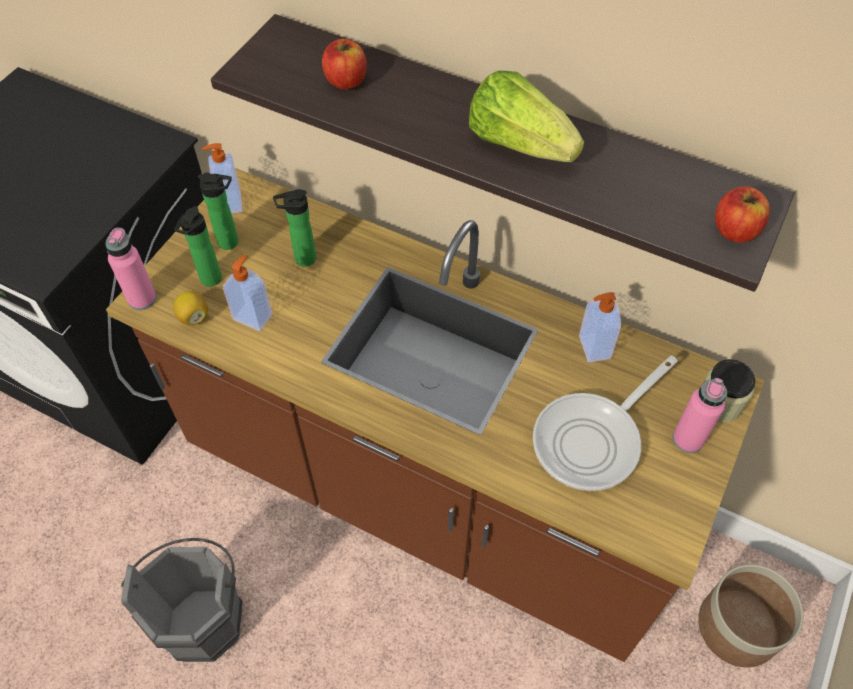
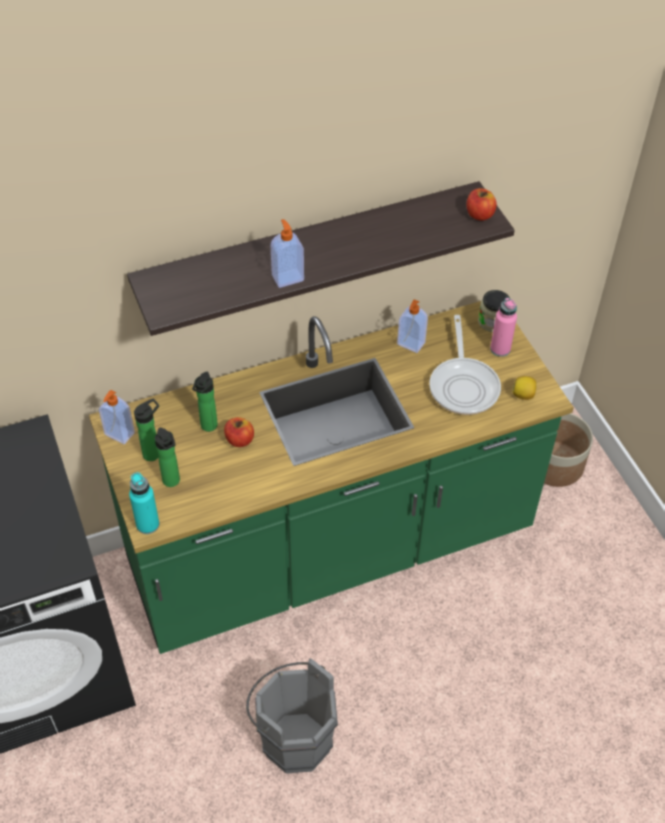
camera: 50 degrees left, 5 degrees down
(142, 299) = (147, 524): pink bottle -> turquoise bottle
(193, 317) = (192, 506): lemon -> lemon (523, 395)
(253, 316) = (225, 477): soap dispenser -> soap dispenser (287, 277)
(346, 80) = (222, 278): apple -> apple (239, 440)
(426, 493) = (330, 550): brown counter -> green counter
(519, 143) = (346, 245): lettuce -> none

